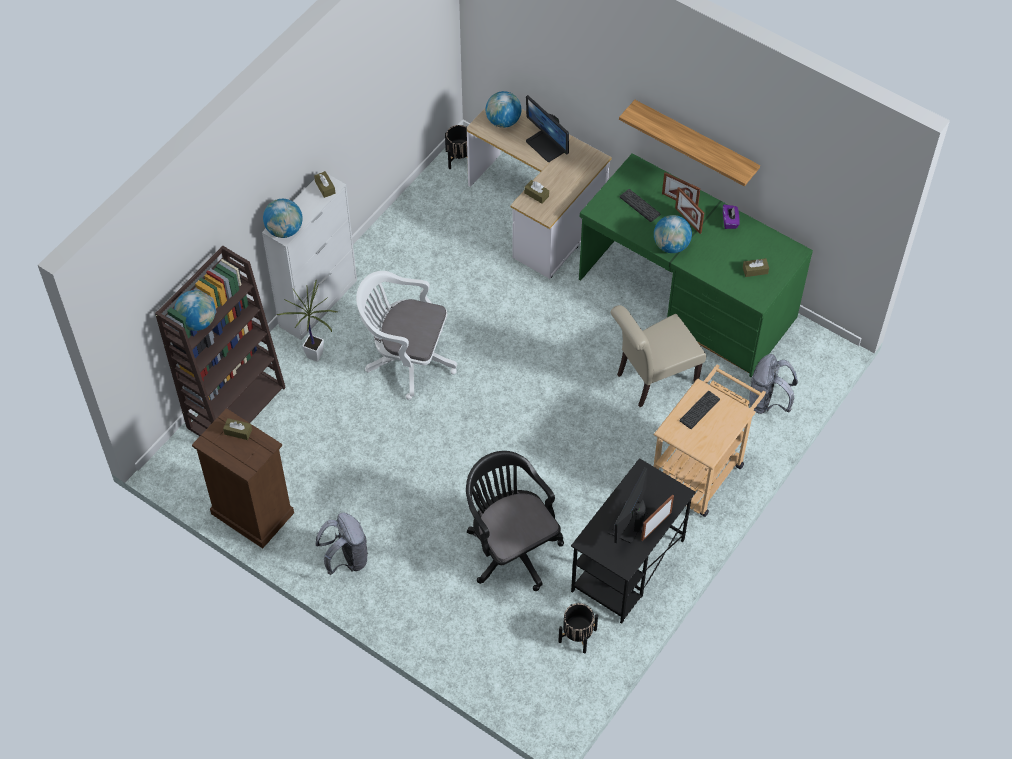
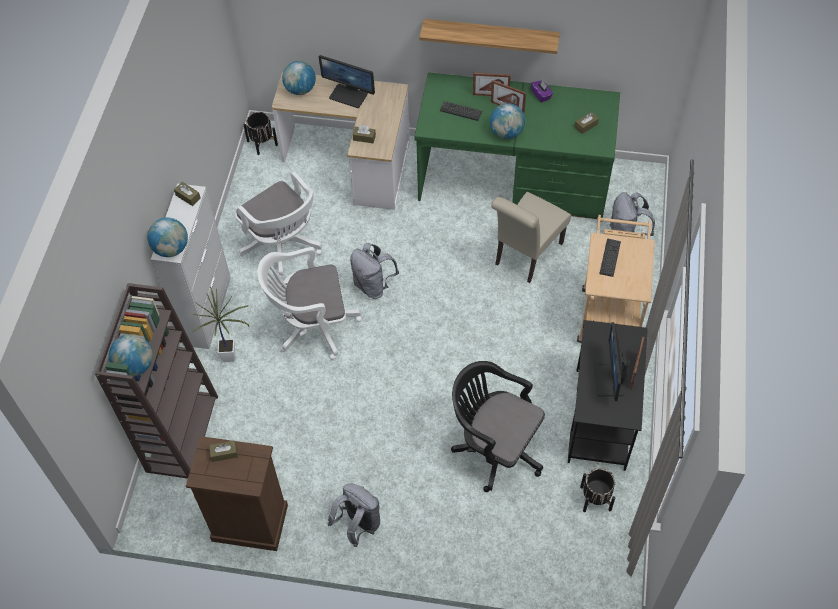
camera: 25 degrees left, 0 degrees up
(423, 272) = (284, 247): none -> white office chair
(486, 345) = (373, 285): none -> grey backpack

